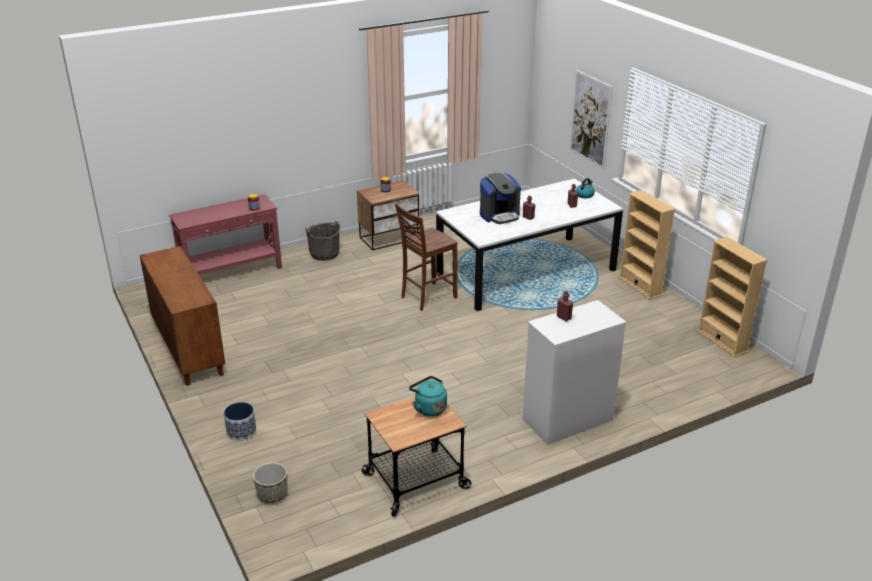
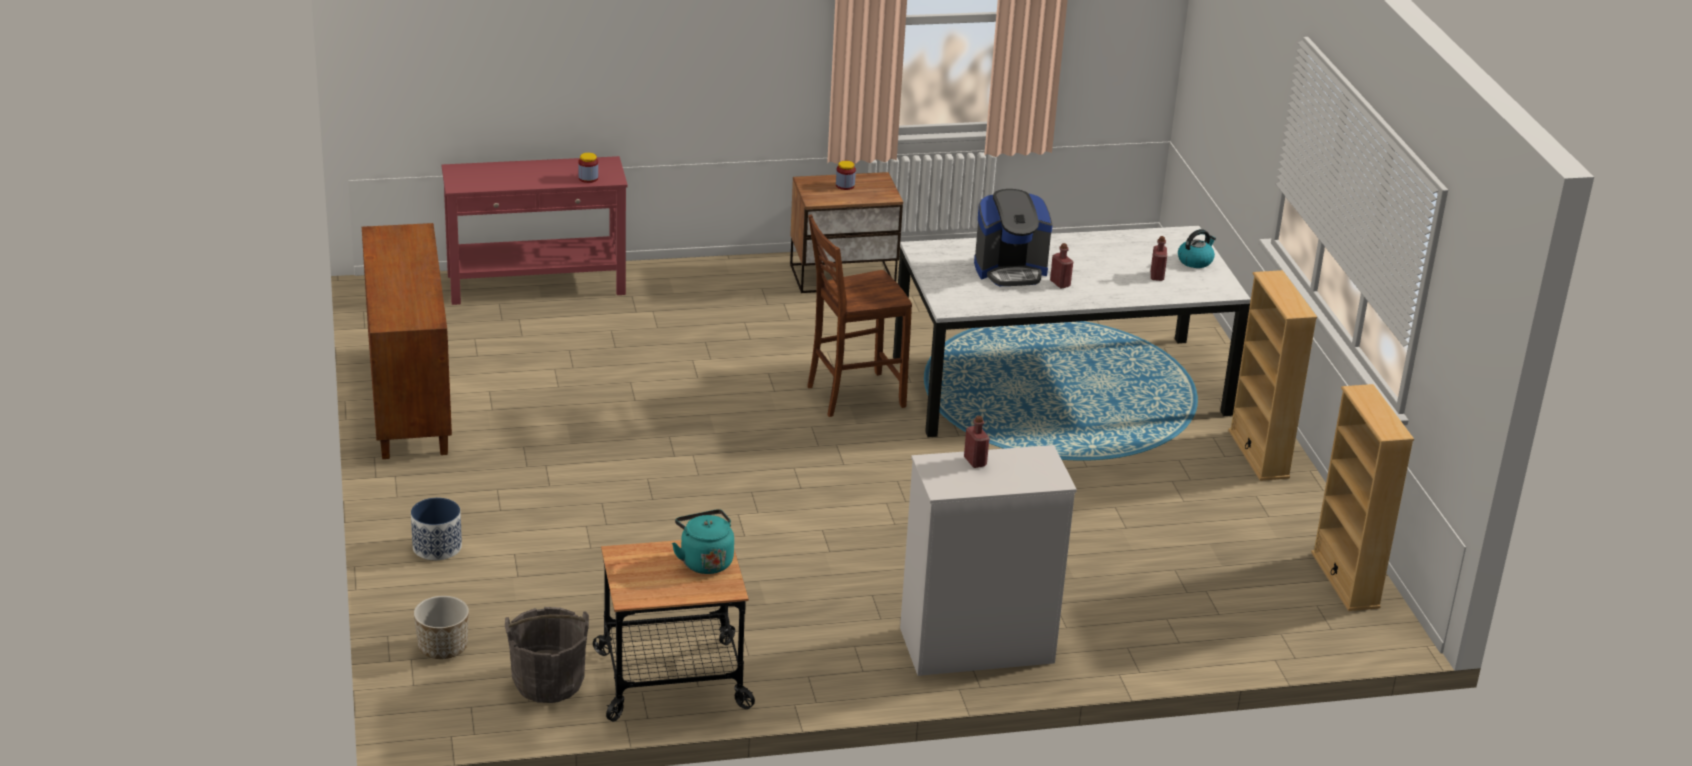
camera: 15 degrees right, 0 degrees up
(324, 254) = (712, 284): grey bucket -> grey bucket (548, 682)
(590, 119) = (1248, 118): picture -> none

